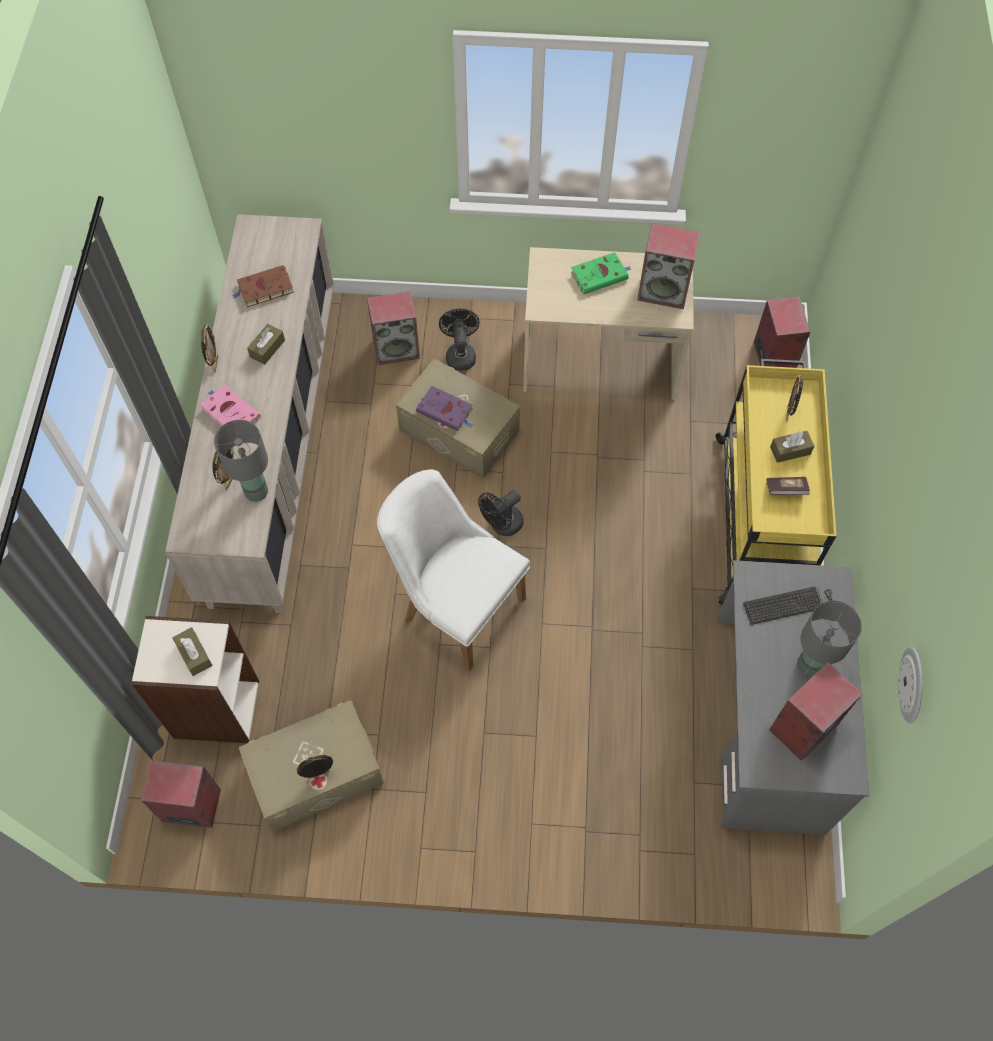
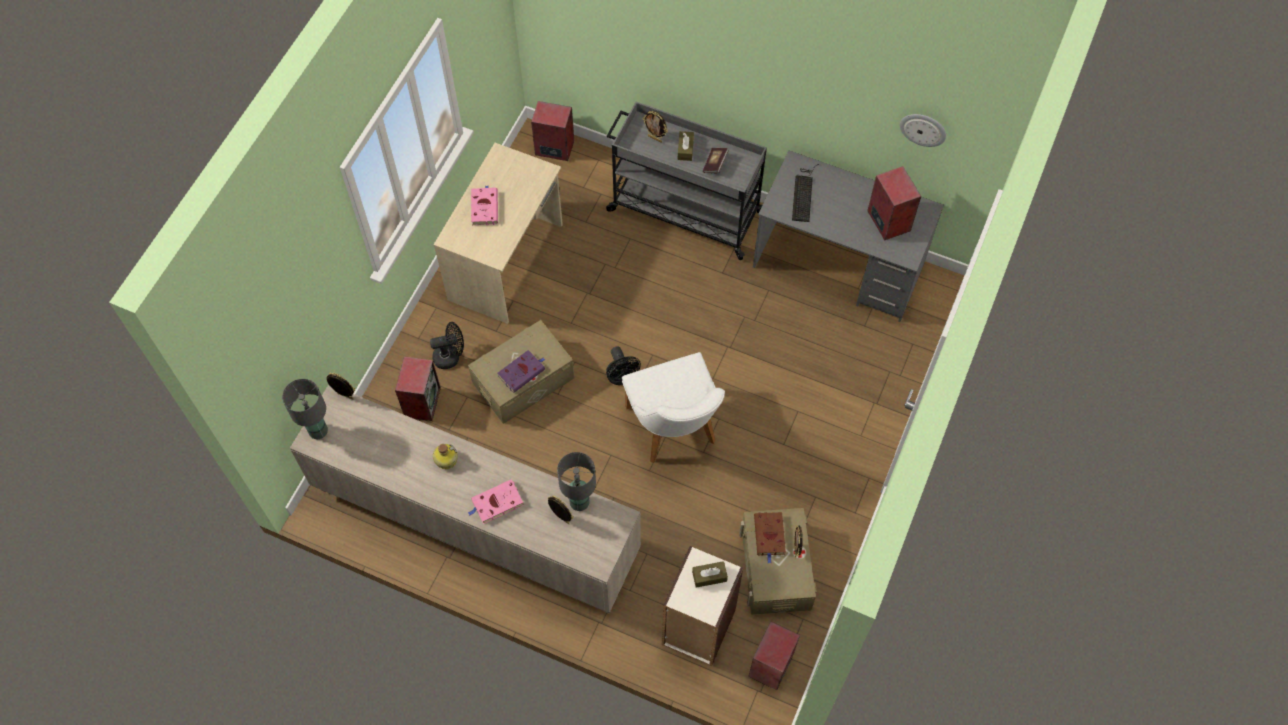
camera: 70 degrees left, 0 degrees up
(215, 364) = (443, 503): picture frame -> picture frame (345, 397)
(264, 289) = (383, 446): brown book -> brown book (769, 536)
(267, 348) = (445, 459): brown tissue box -> bottle
(454, 604) = (674, 431): white chair -> white chair turned 75 degrees counterclockwise
(460, 354) = (450, 356): black fan -> black fan turned 150 degrees clockwise
(600, 275) = (484, 207): green book -> pink book
(664, 290) = (518, 171): speaker -> none
(759, 518) = (684, 210): yellow cart -> grey cart
(809, 665) = (849, 201): grey table lamp -> grey table lamp (318, 431)

